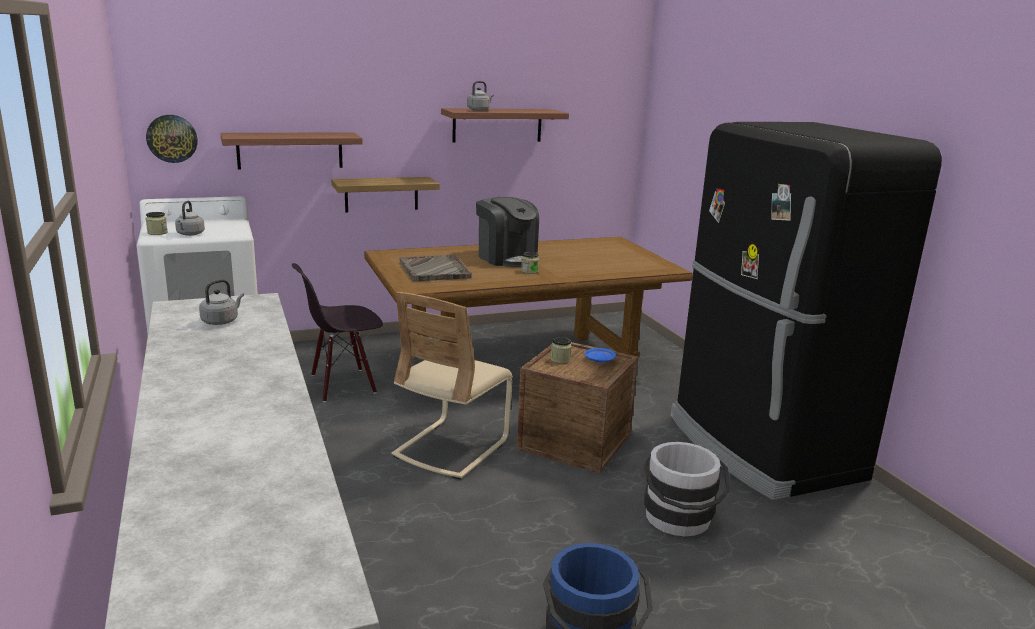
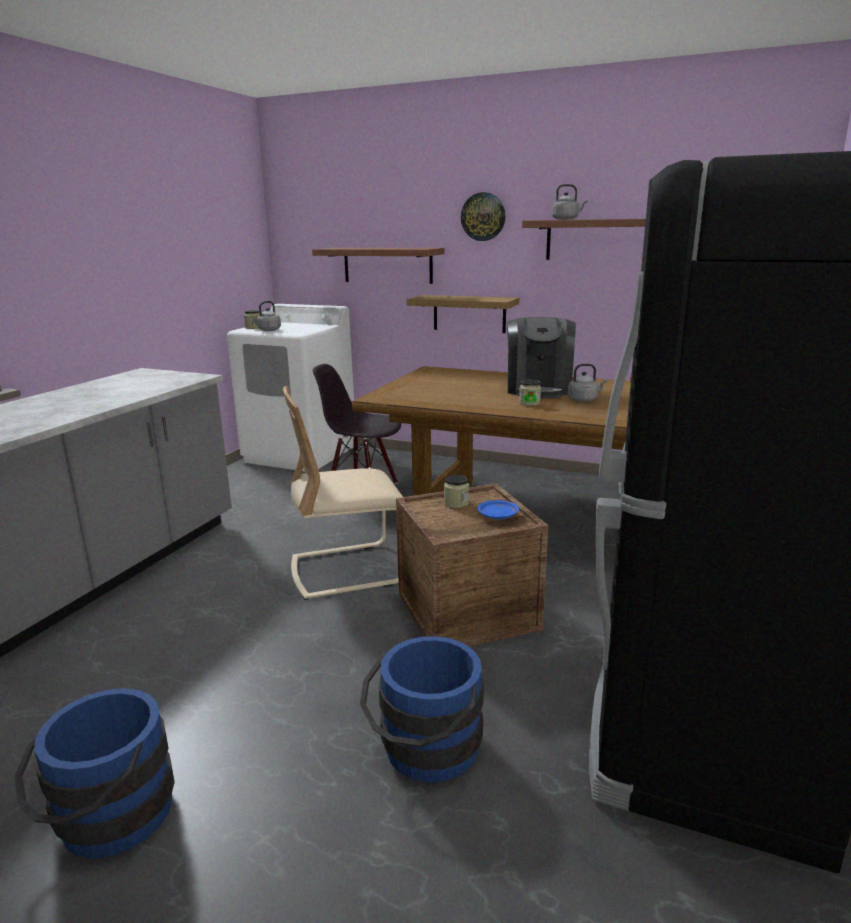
camera: 45 degrees right, 0 degrees up
(172, 138) = (299, 252): wall clock -> wall clock (483, 217)
(221, 321) = (131, 385): grey kettle -> grey kettle (584, 400)
(434, 270) = (439, 388): grey tray -> none
(679, 521) = (425, 752): white bucket -> blue bucket

